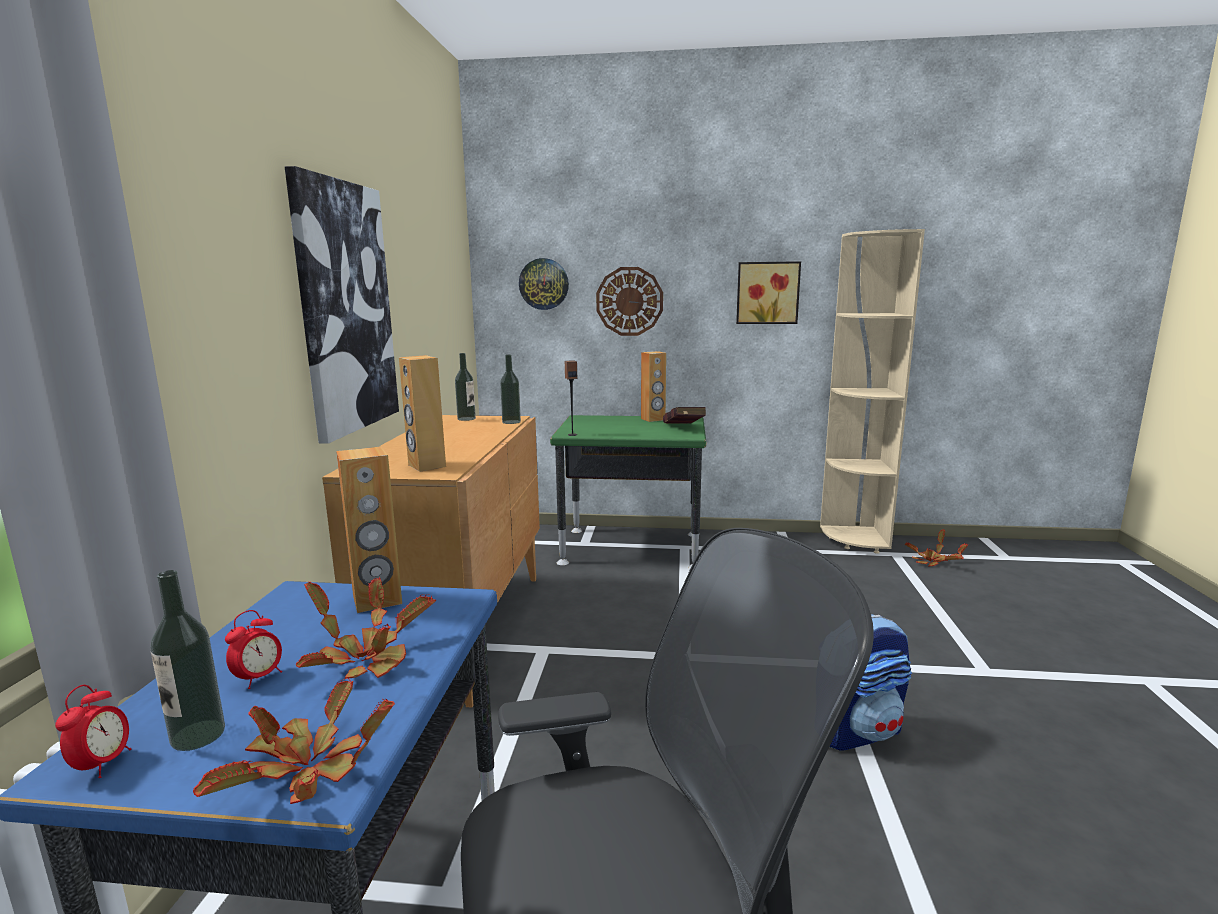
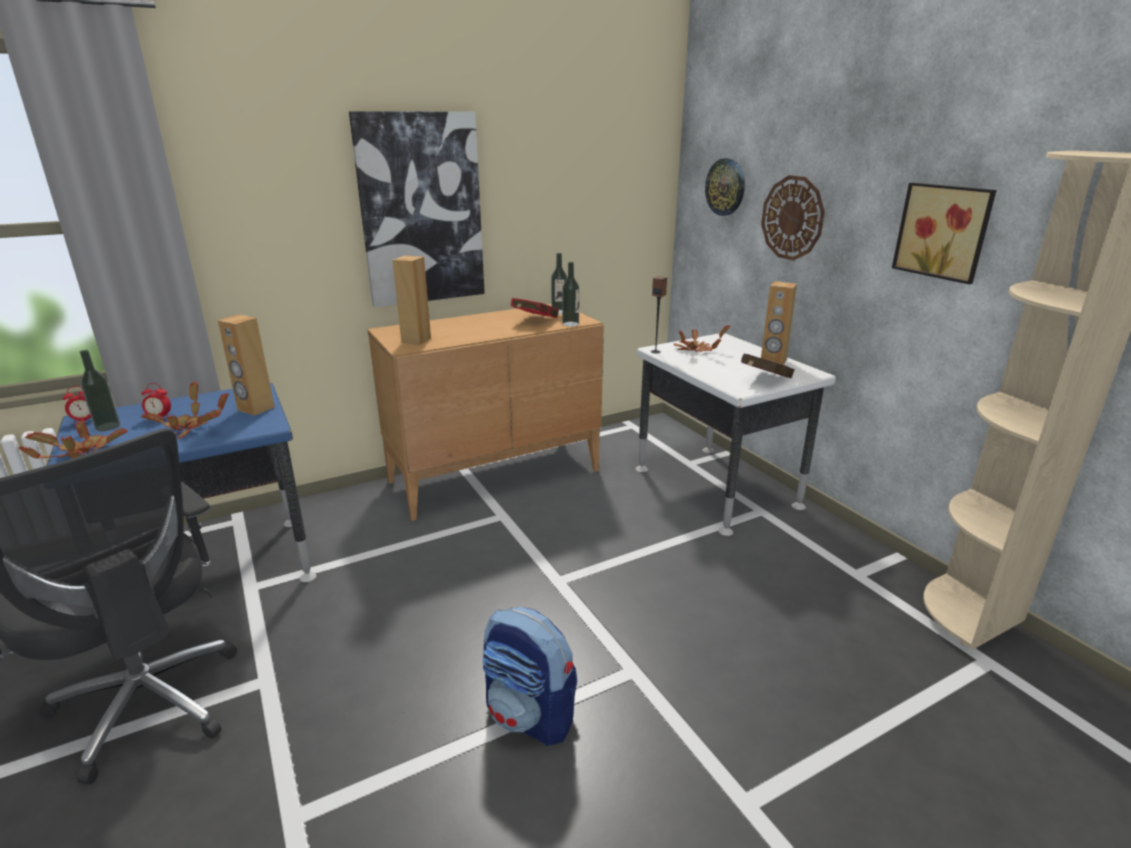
camera: 55 degrees right, 10 degrees up
(474, 428) = (533, 321): none -> red book
(632, 547) = (717, 486): green desk -> white desk
(933, 561) = (1022, 704): potted plant -> potted plant (695, 351)

